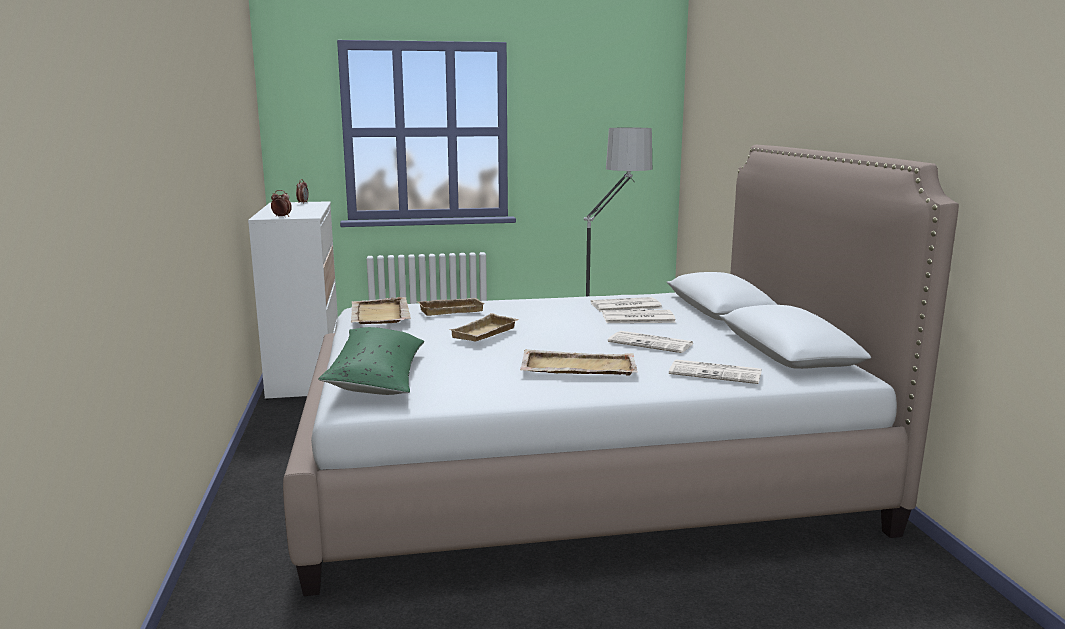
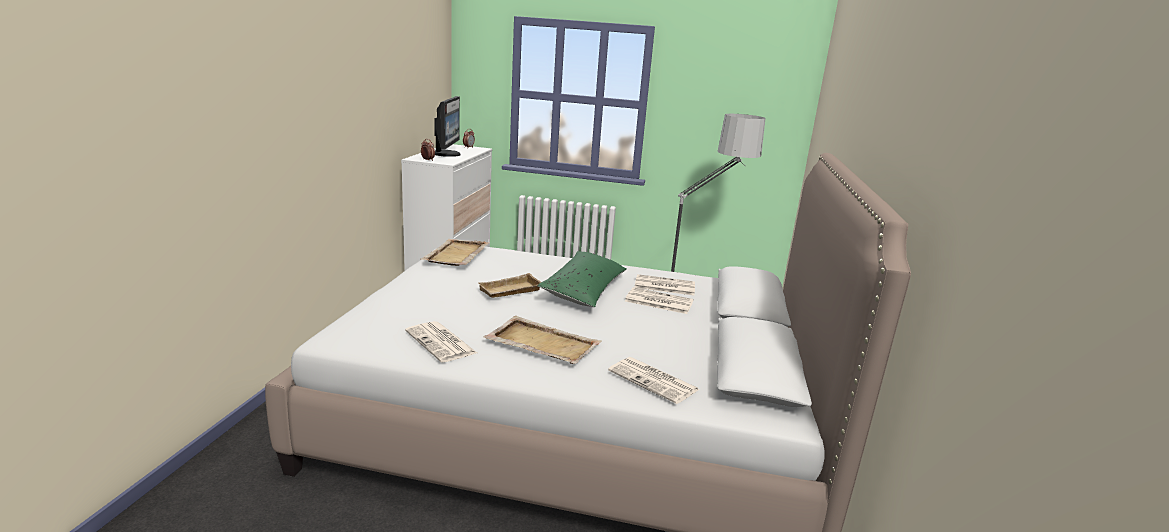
camera: 20 degrees right, 5 degrees up
(291, 210) = (447, 154): none -> monitor
(377, 377) = (381, 316): green pillow -> green pillow (584, 289)
(451, 310) = (512, 261): beige tray -> none
(652, 343) = (637, 332): newspaper -> newspaper (442, 343)

